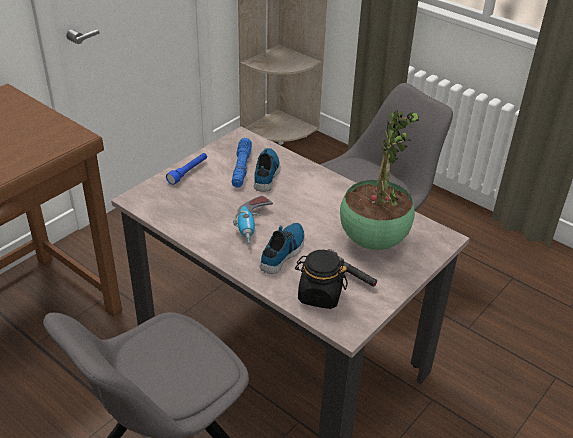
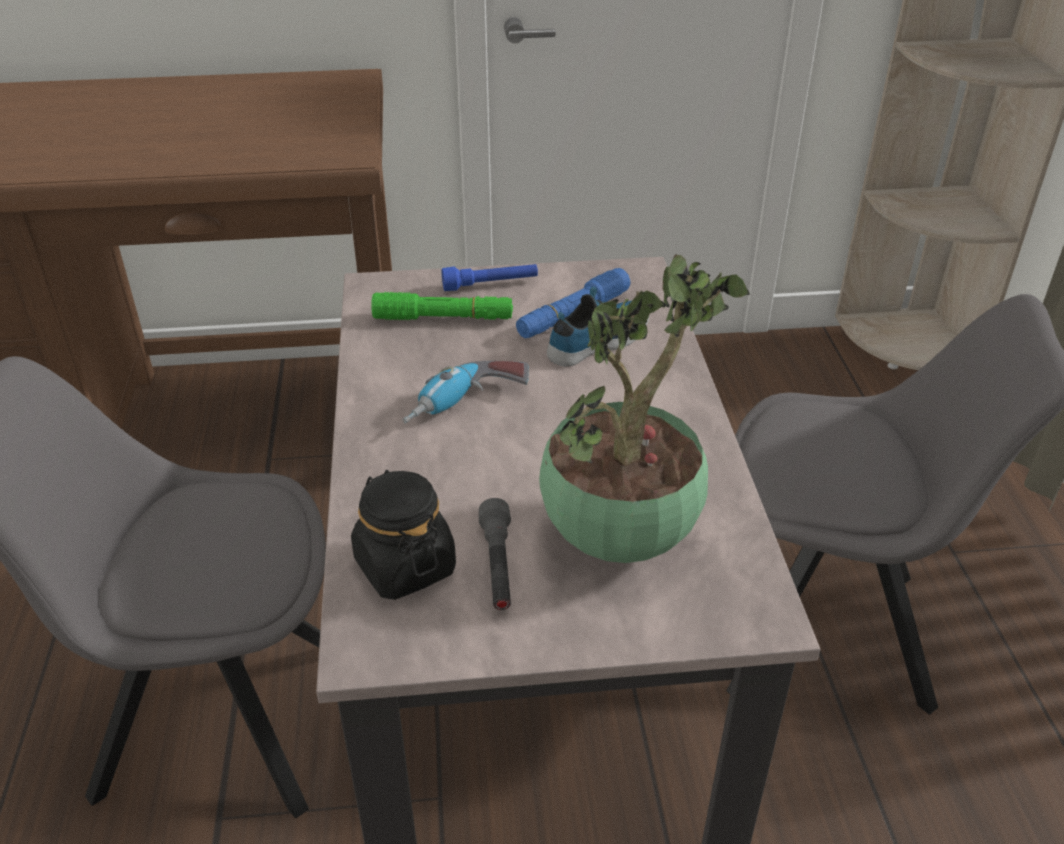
camera: 45 degrees right, 0 degrees up
(190, 196) = (443, 318): none -> green flashlight
(284, 252) = (452, 467): shoe -> none

